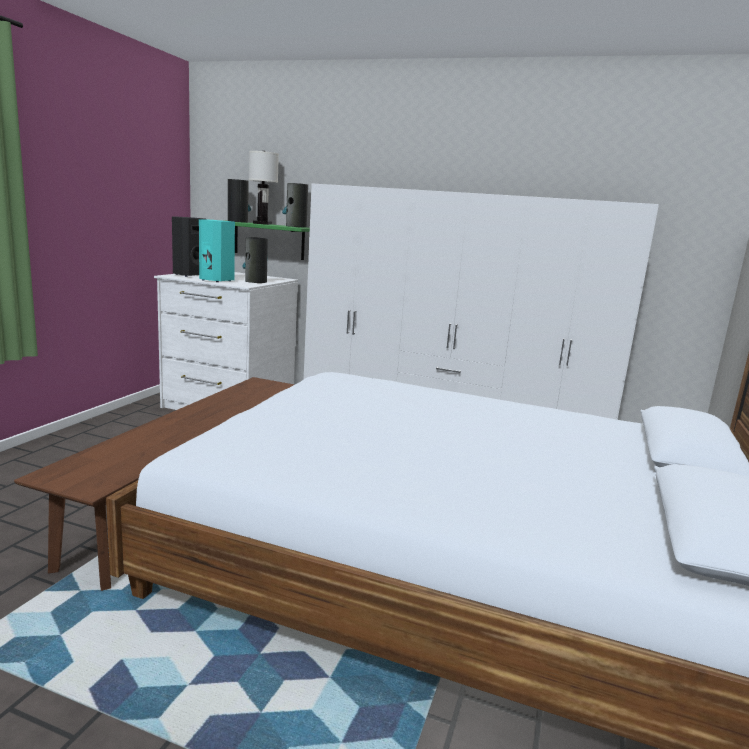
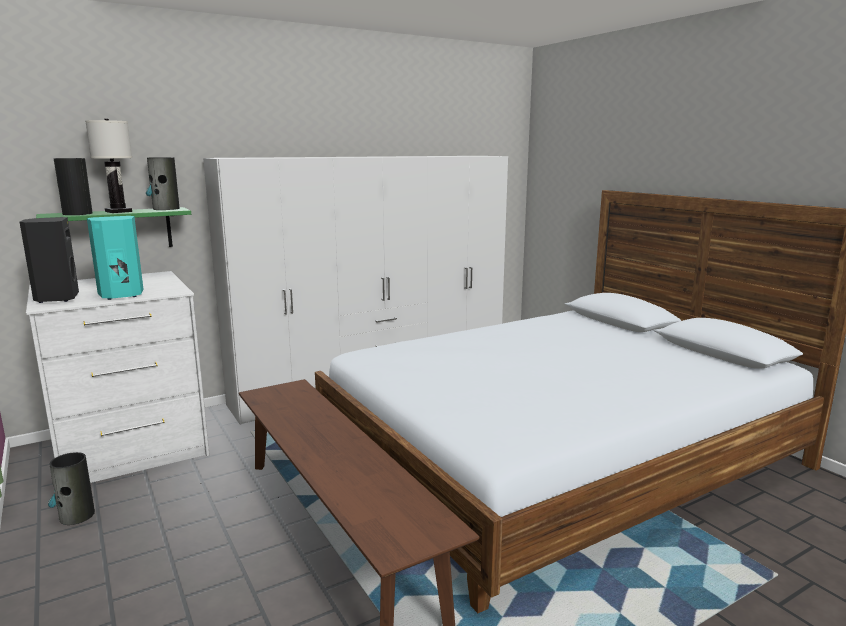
camera: 50 degrees left, 0 degrees up
(255, 281) = (159, 284): vase -> vase (77, 516)

